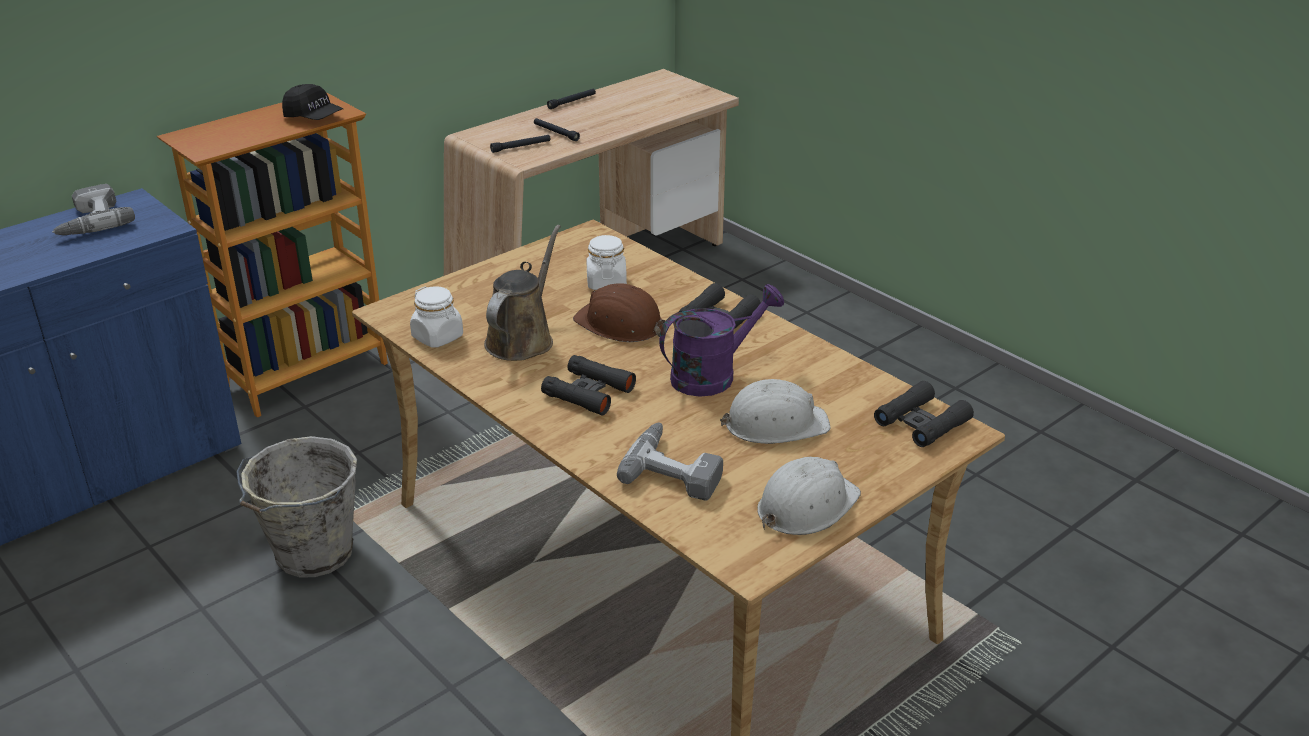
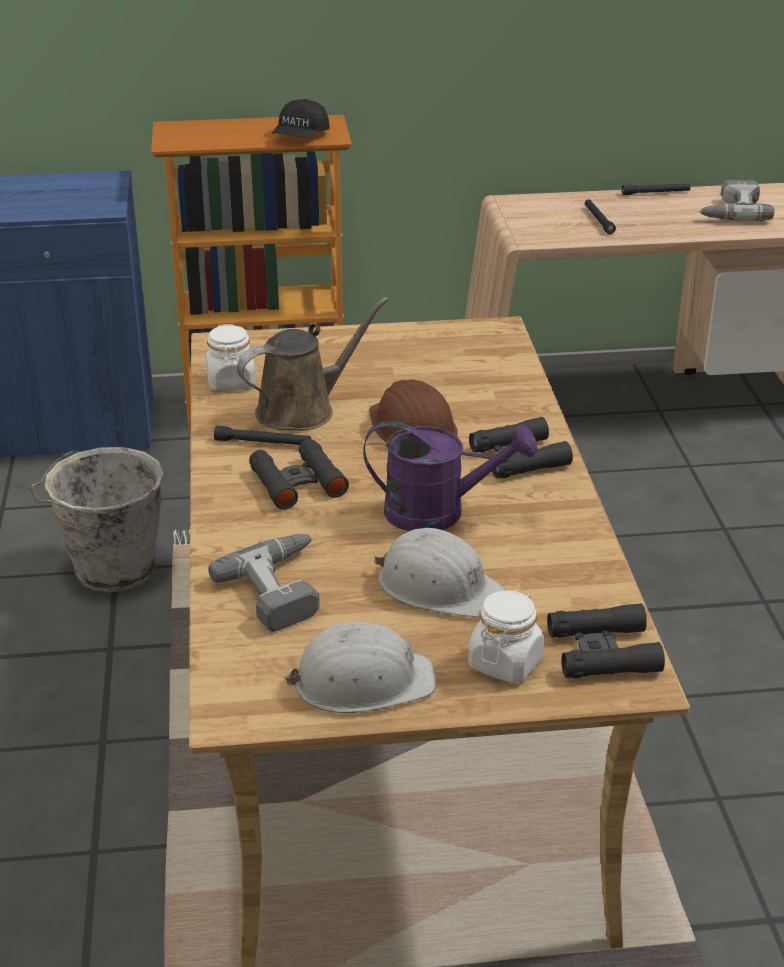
camera: 35 degrees right, 0 degrees up
(89, 221) = (56, 187): power drill -> power drill (730, 211)
(314, 118) = (300, 137): black cap -> black cap turned 45 degrees clockwise
(521, 147) = (544, 225): black flashlight -> black flashlight (263, 443)
(606, 282) = (451, 383): white jar -> white jar (505, 662)

